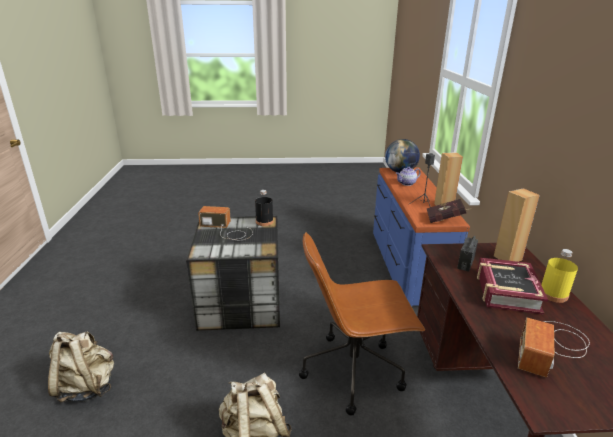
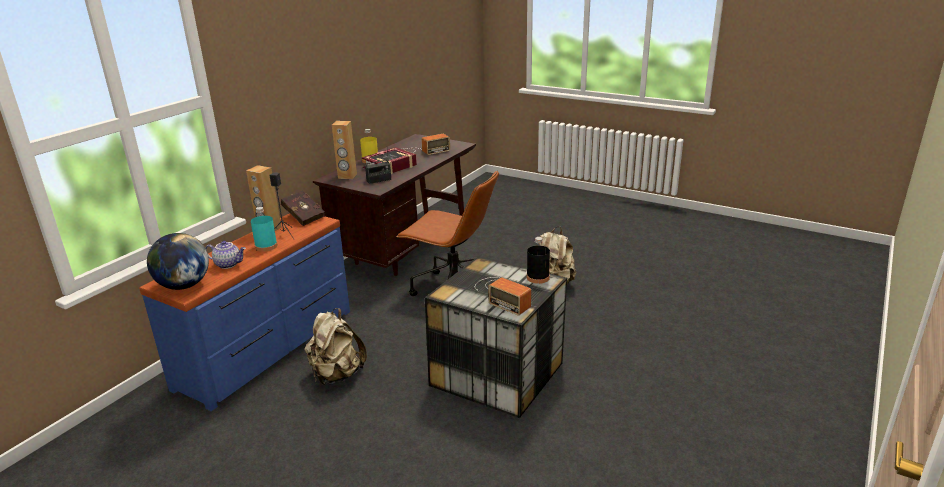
camera: 145 degrees left, 0 degrees up
(87, 387) = (676, 349): beige backpack -> beige backpack (336, 375)
(264, 222) = (449, 292): black bottle -> black bottle (538, 277)
(413, 196) = (266, 246): none -> turquoise bottle

